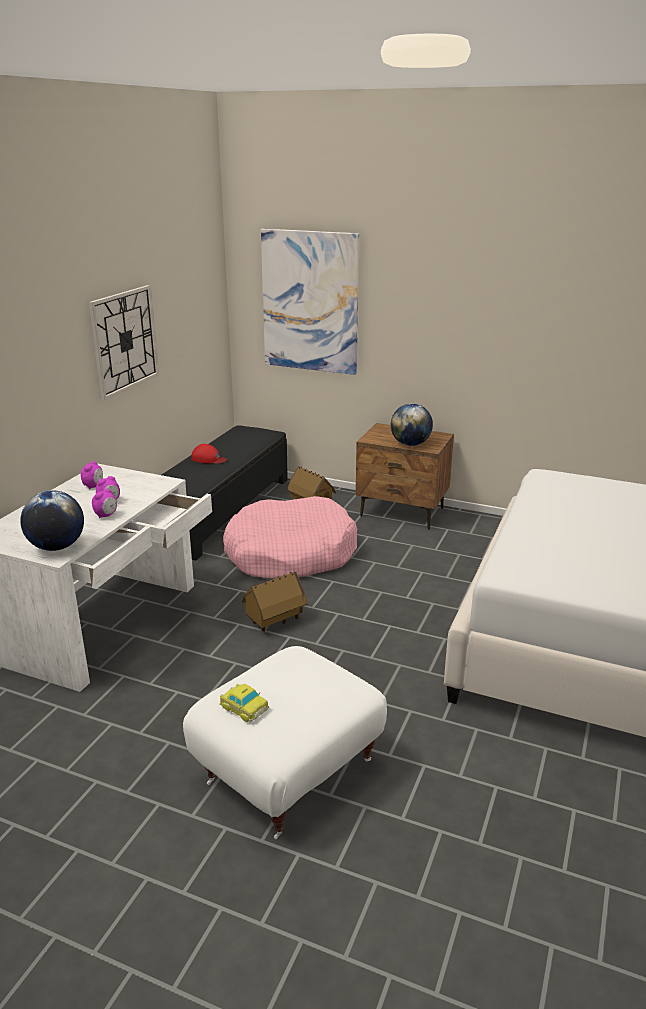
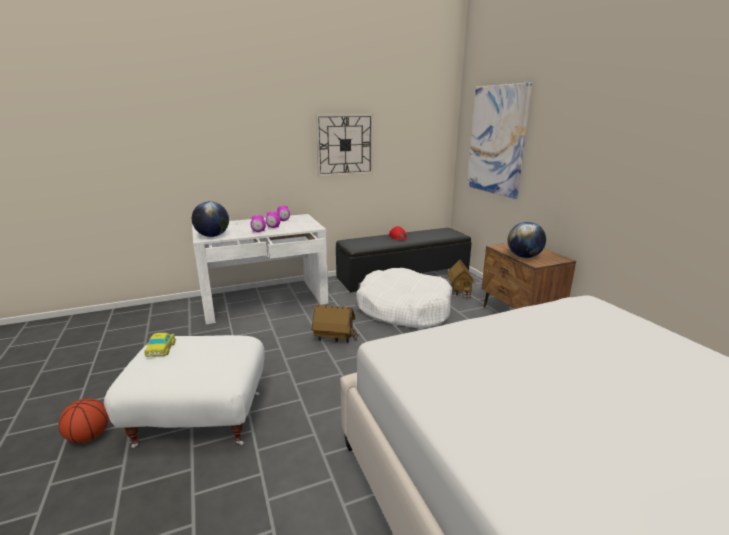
camera: 45 degrees right, 5 degrees down
(208, 870) = (89, 437): none -> basketball
(290, 554) = (403, 309): pink dog bed -> white dog bed

